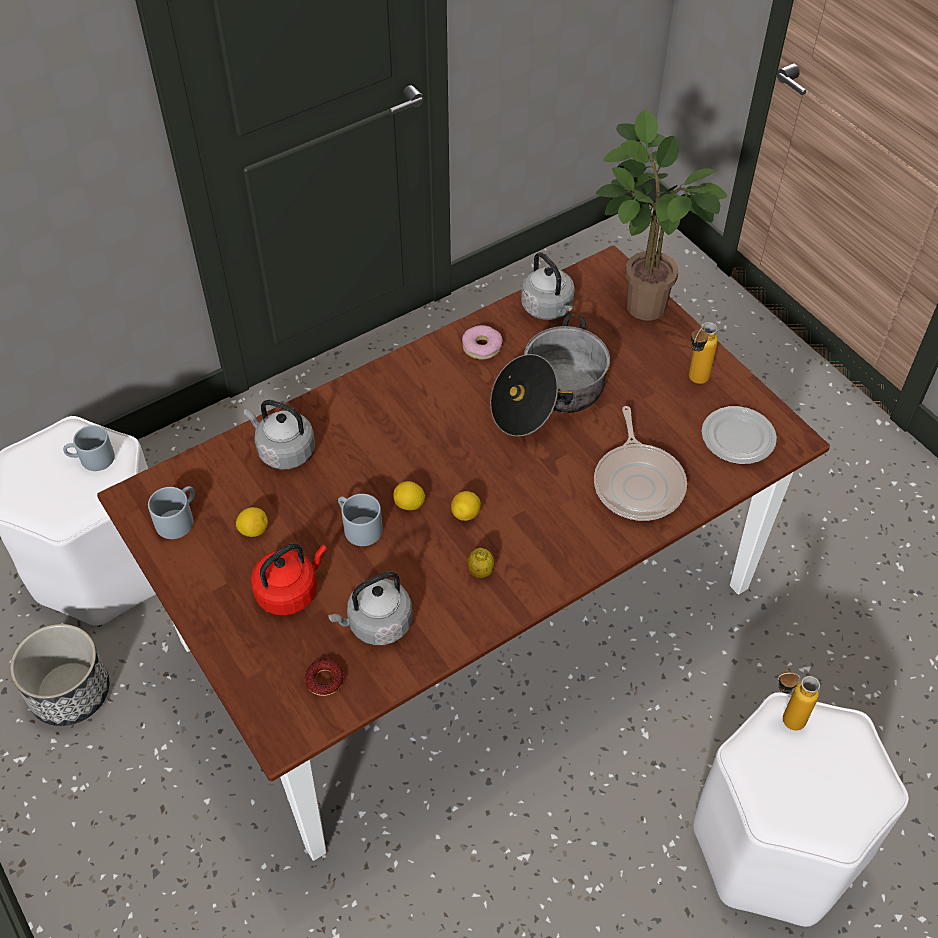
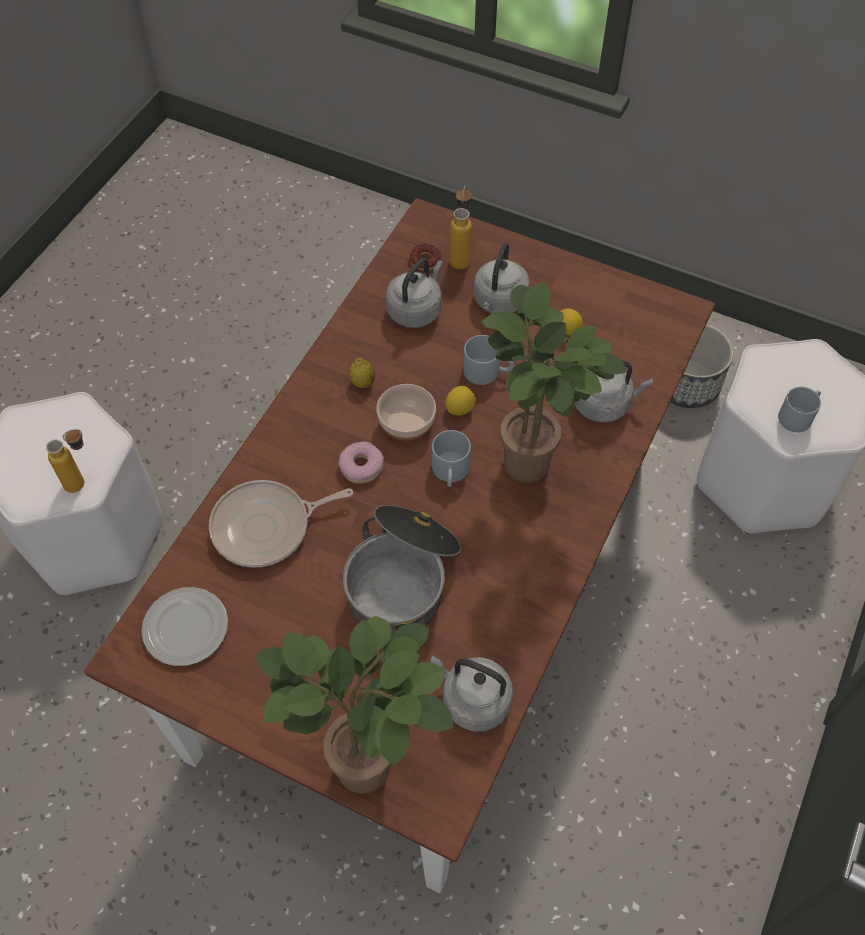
camera: 150 degrees right, 5 degrees up
(178, 518) = (632, 312): grey mug -> grey mug (451, 472)
(290, 591) = (499, 302): red kettle -> grey kettle
(386, 428) = (534, 468): none -> potted plant
(466, 514) = (406, 423): lemon -> bowl
(482, 347) = (510, 607): donut -> donut (361, 466)
(638, 483) = (266, 527): frying pan -> frying pan turned 75 degrees counterclockwise
(694, 382) = (260, 679): bottle -> bottle (460, 256)

